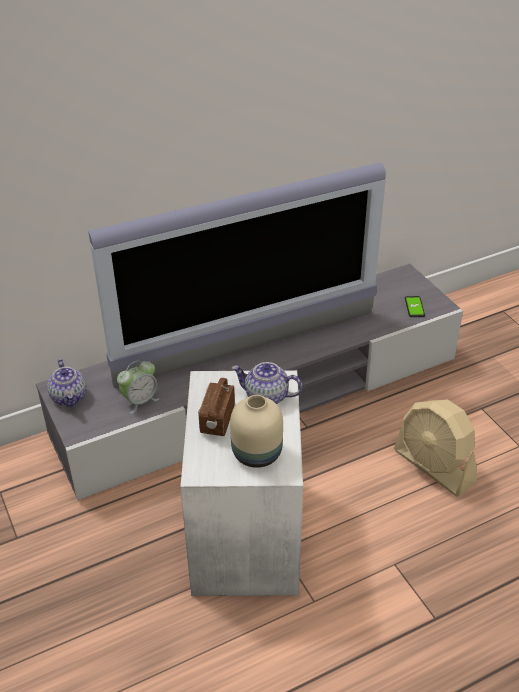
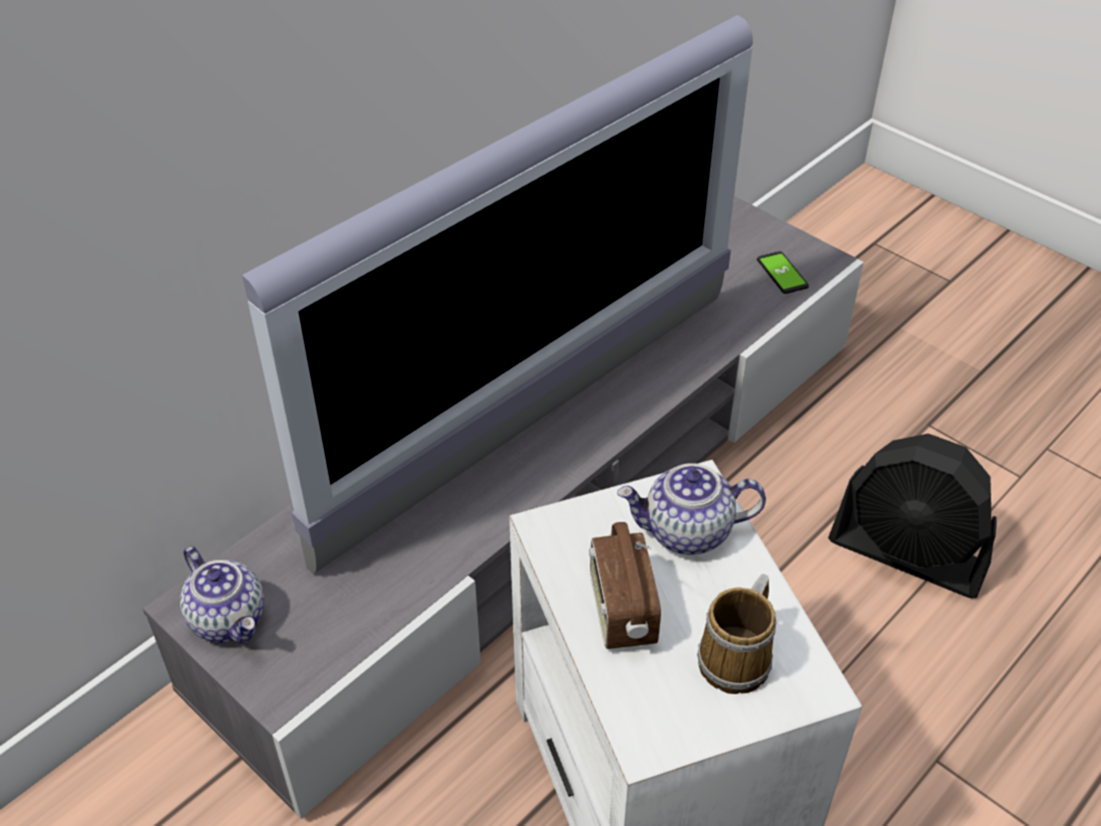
camera: 20 degrees left, 5 degrees up
(140, 401) = (379, 588): alarm clock -> none
(258, 453) = (738, 659): beige vase -> mug
(434, 466) = (908, 553): beige fan -> black fan

